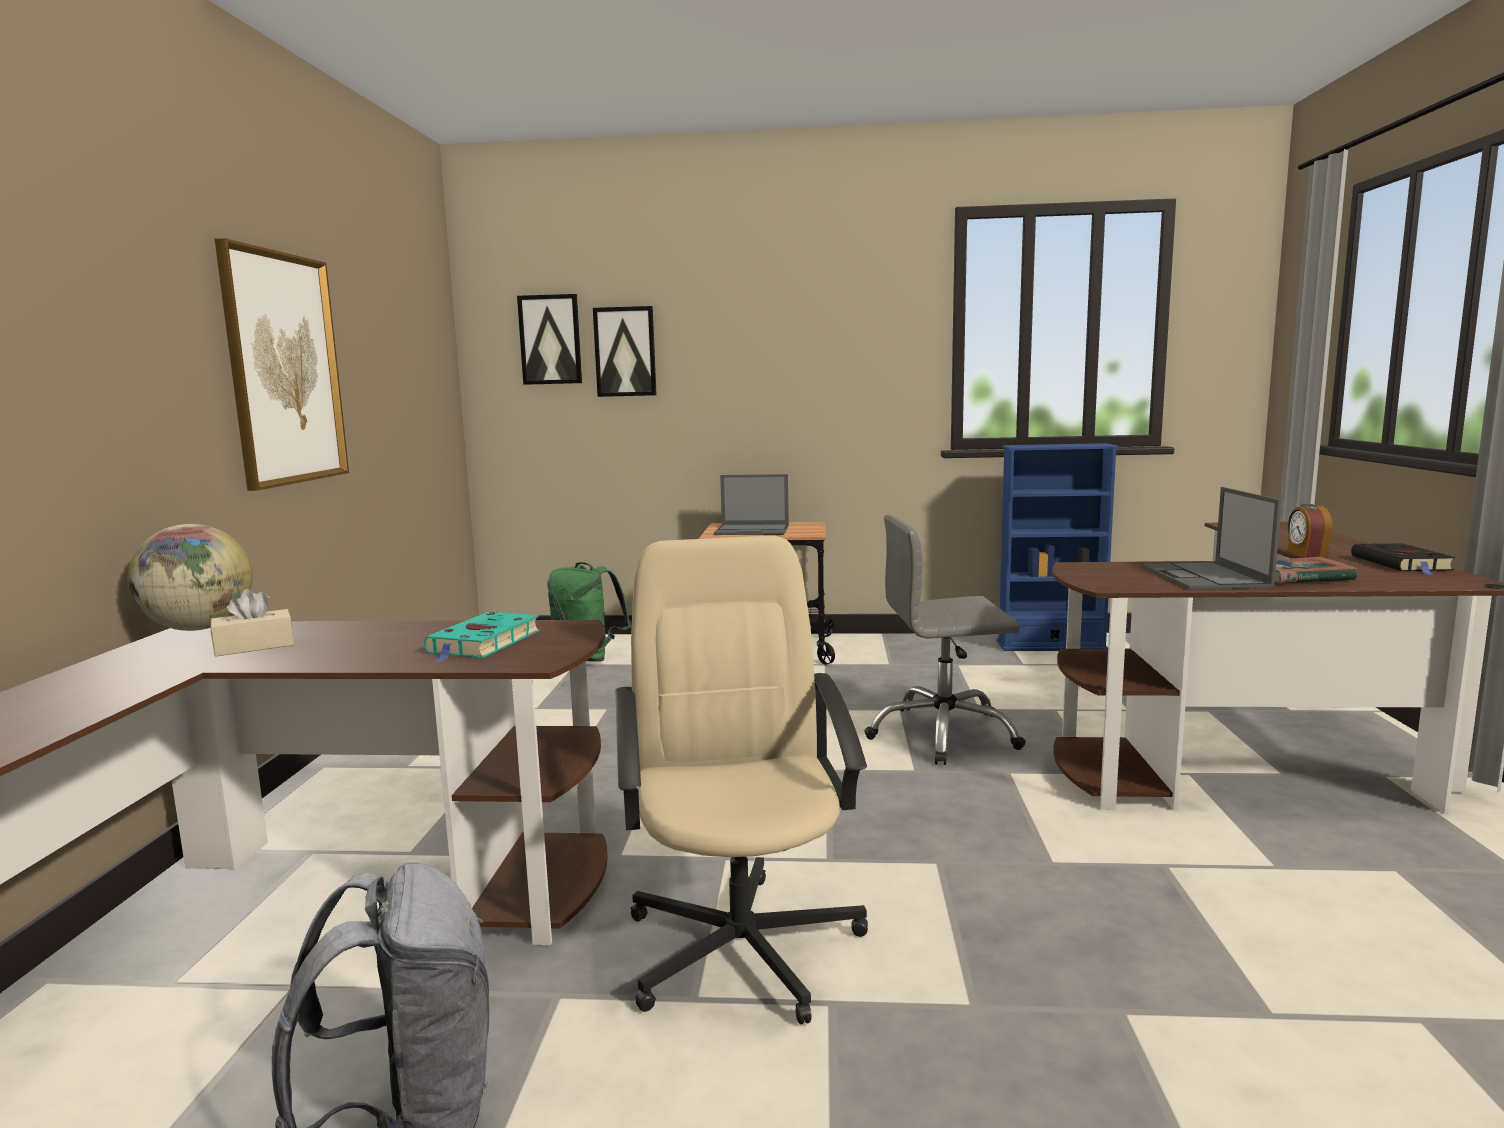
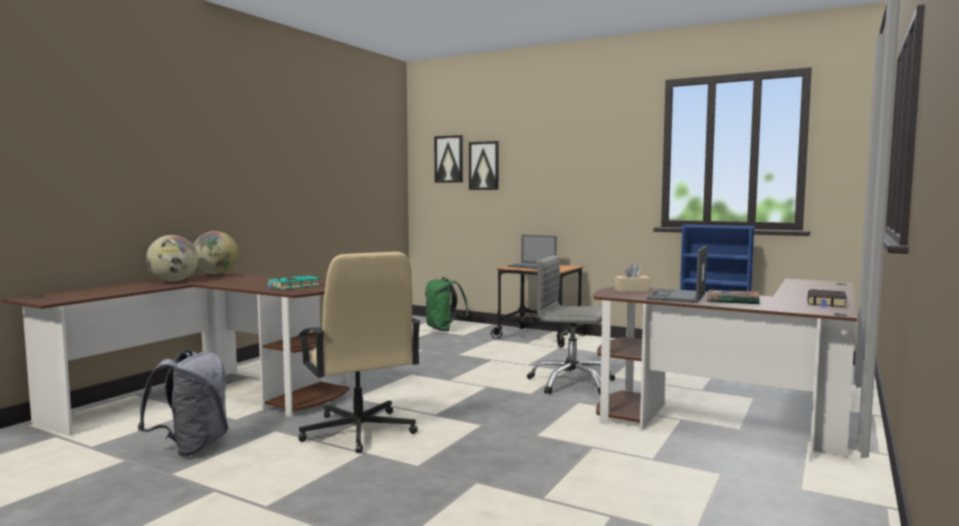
camera: 25 degrees right, 5 degrees down
(122, 669) = (173, 281): none -> globe
(254, 646) = (221, 280): beige tissue box -> beige tissue box (631, 290)
(284, 369) = (287, 171): picture -> none
(742, 945) = (358, 431): beige office chair -> beige office chair turned 135 degrees clockwise
(1306, 554) = (783, 294): alarm clock -> none

